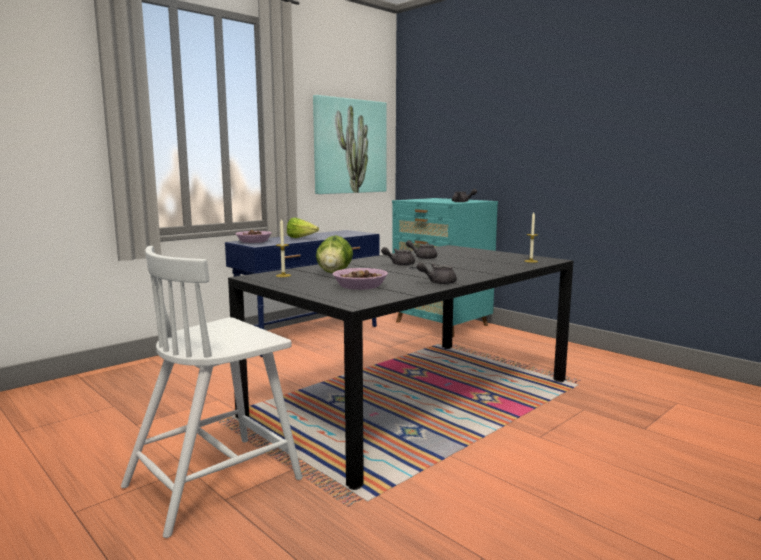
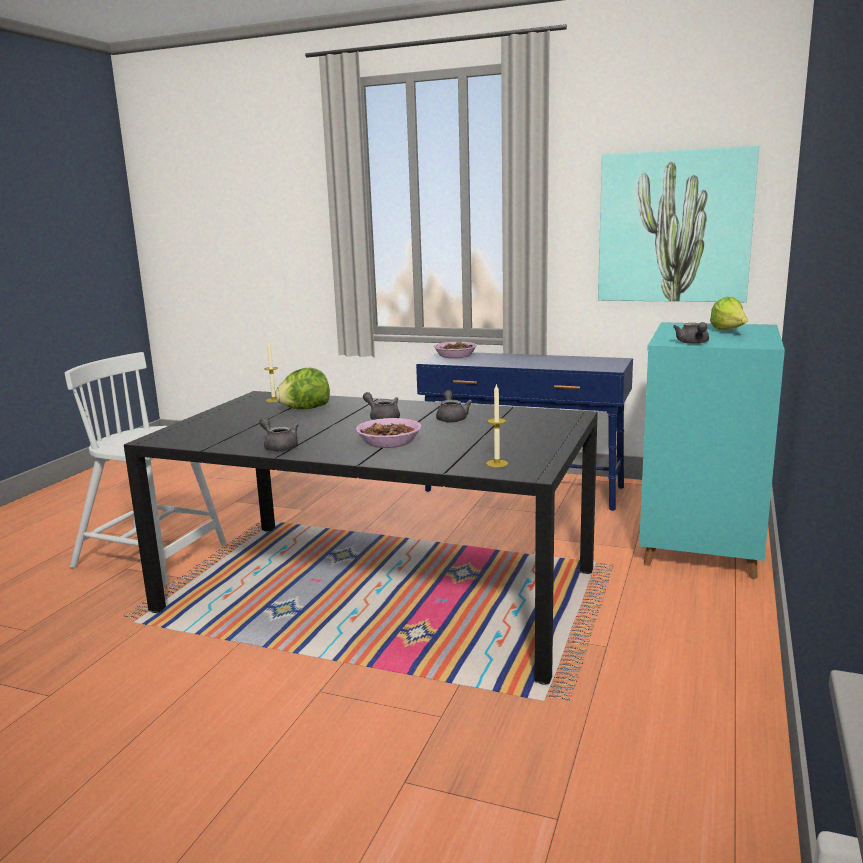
camera: 65 degrees right, 5 degrees up
(301, 238) = (511, 360): lettuce -> lettuce (729, 332)
(360, 286) = (237, 428): bowl -> bowl (389, 442)

